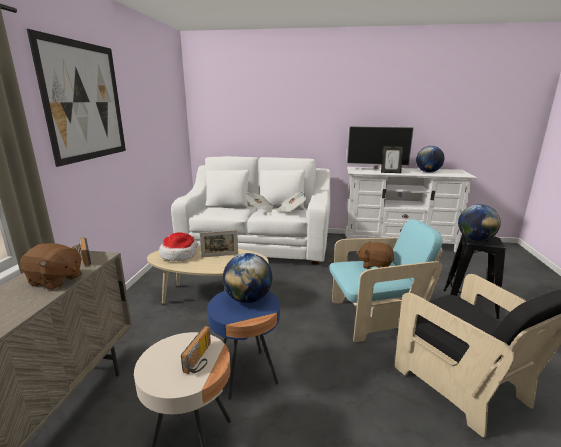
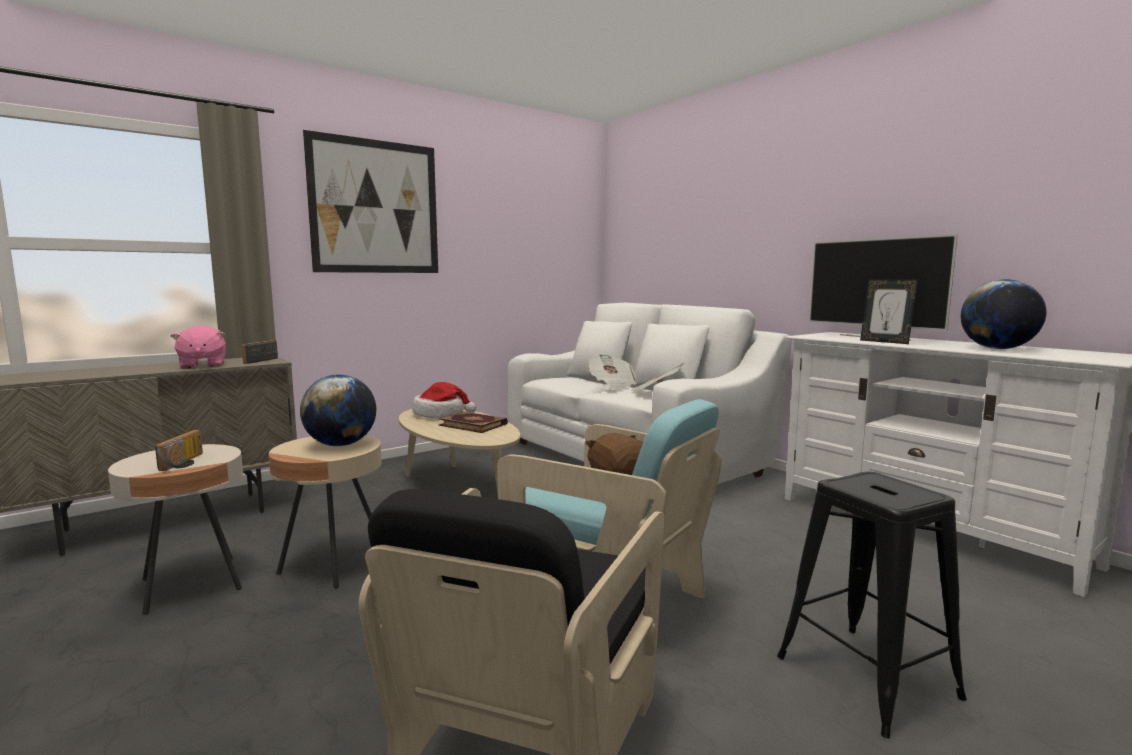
camera: 45 degrees right, 10 degrees down
(56, 281) = (202, 365): brown plush toy -> pink plush toy
(201, 359) = (185, 463): radio -> radio turned 60 degrees counterclockwise
(220, 255) = (473, 424): picture frame -> book
(246, 374) = (334, 564): blue side table -> beige side table
(475, 239) = (858, 483): globe -> none

